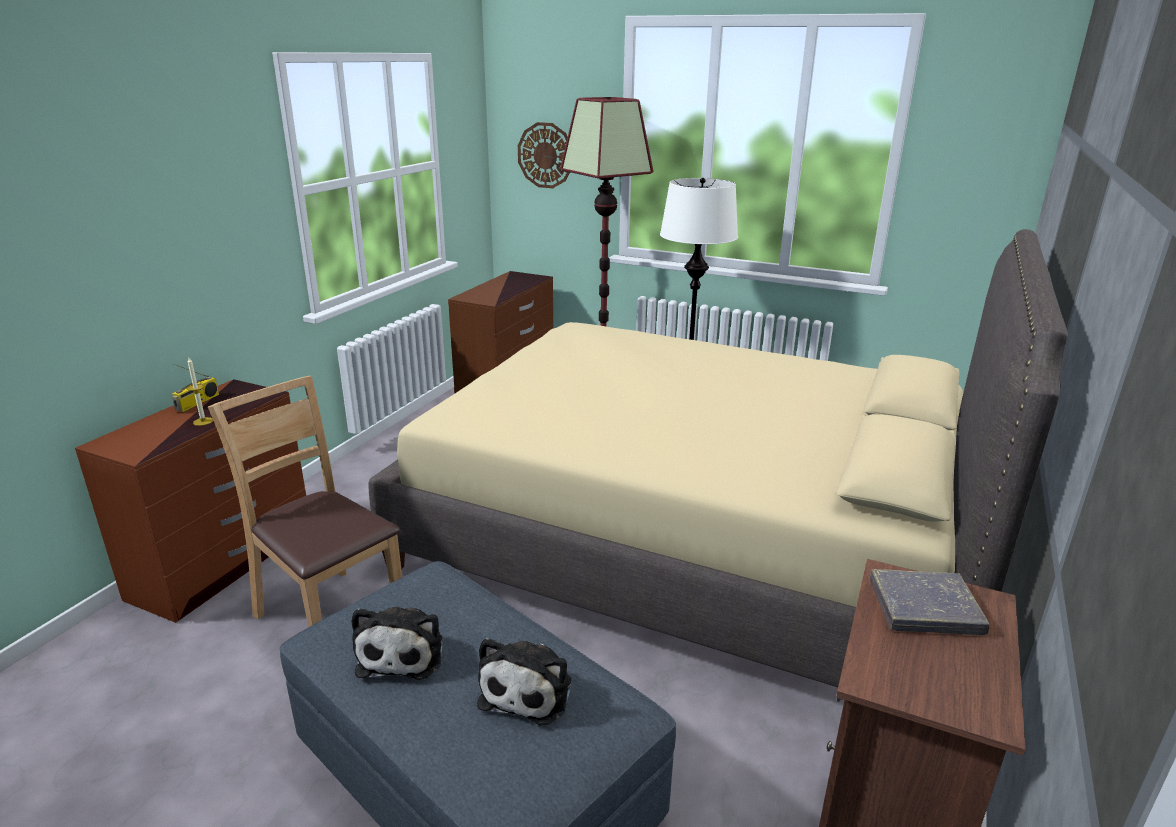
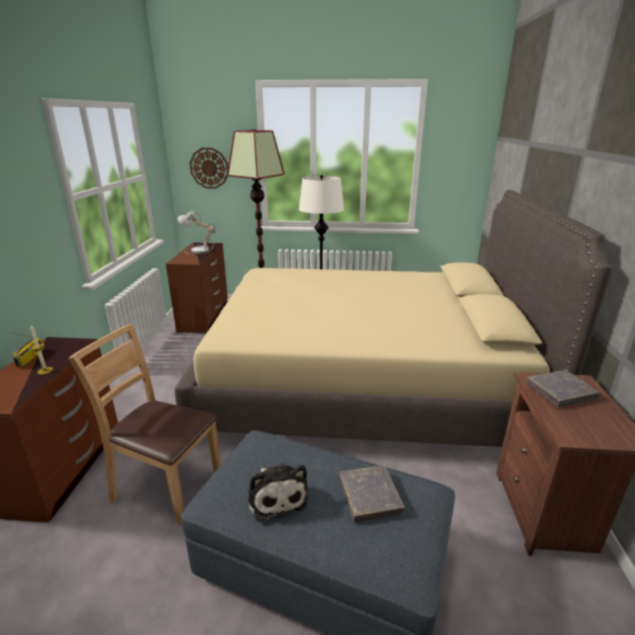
camera: 20 degrees left, 0 degrees up
(507, 284) = (198, 250): none -> table lamp
(529, 689) = (370, 496): plush toy -> grey book

